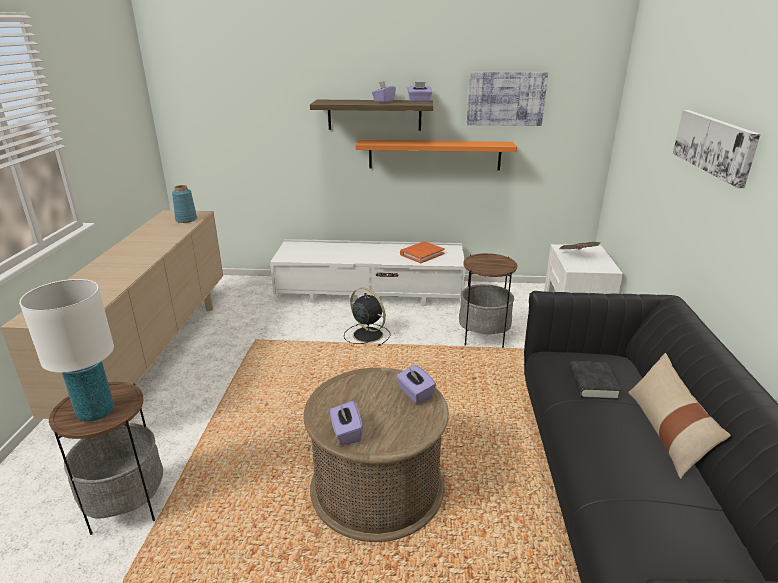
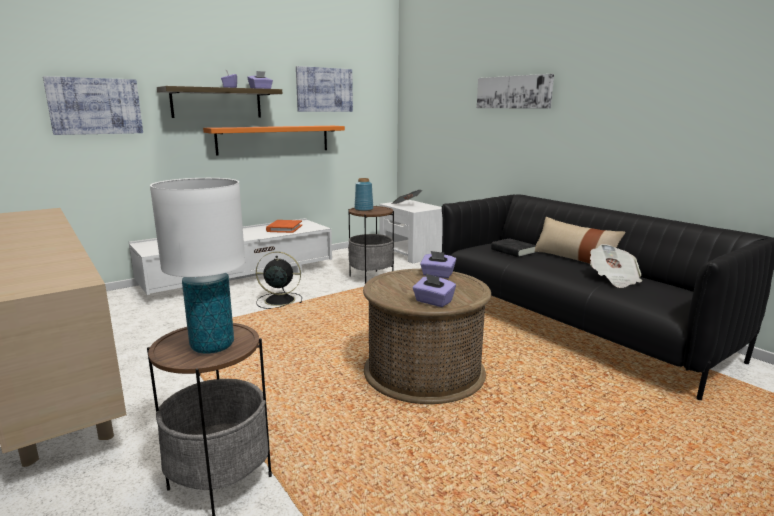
camera: 40 degrees left, 10 degrees down
(186, 219) = (38, 215): blue vase -> blue vase (363, 209)
(264, 118) = (95, 106): none -> picture
(648, 499) = (613, 279): none -> newspaper

